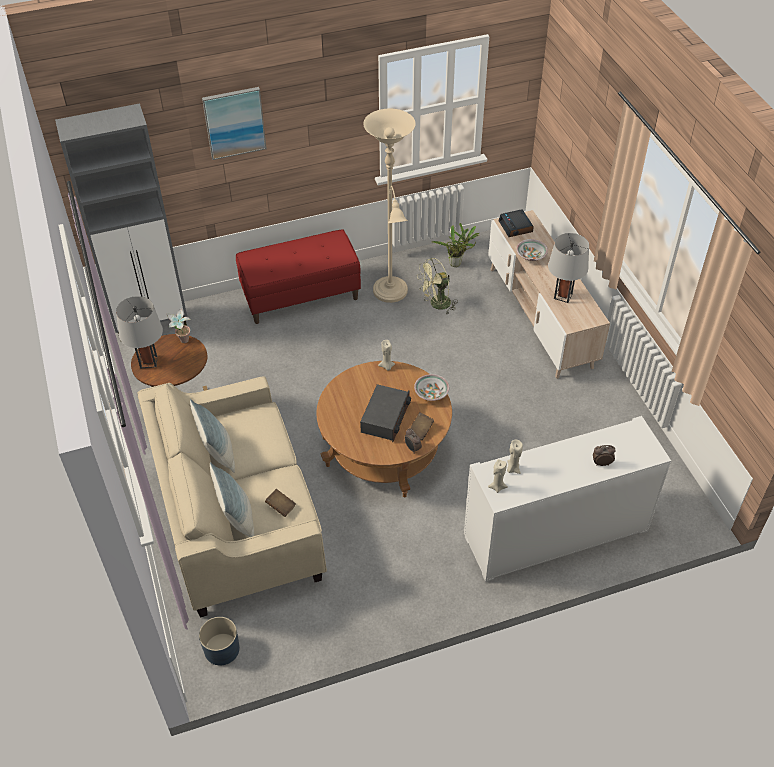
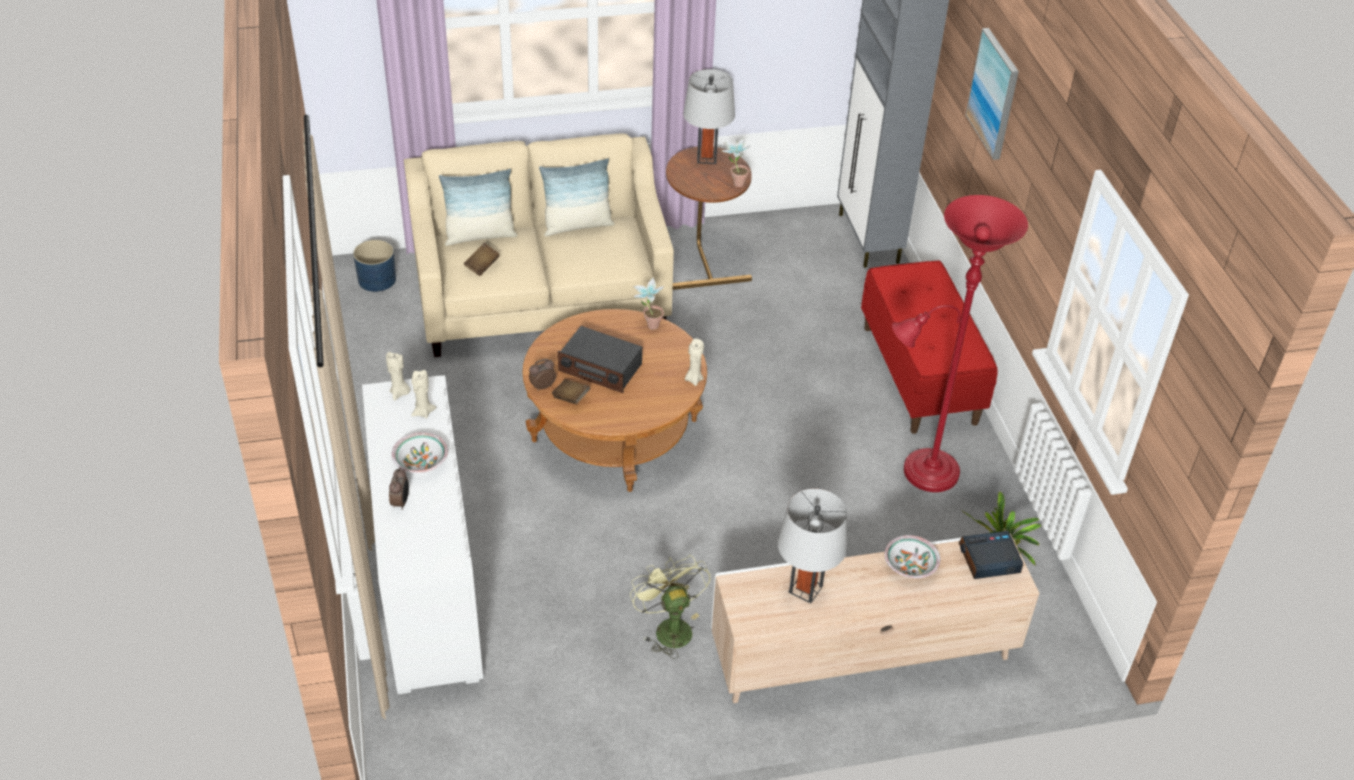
camera: 95 degrees right, 5 degrees down
(333, 396) = (648, 325): none -> potted plant
(391, 294) = (923, 472): beige floor lamp -> red floor lamp
(431, 393) = (635, 416): bowl -> bowl (421, 462)
(436, 305) = (896, 522): green fan -> green fan (669, 627)

